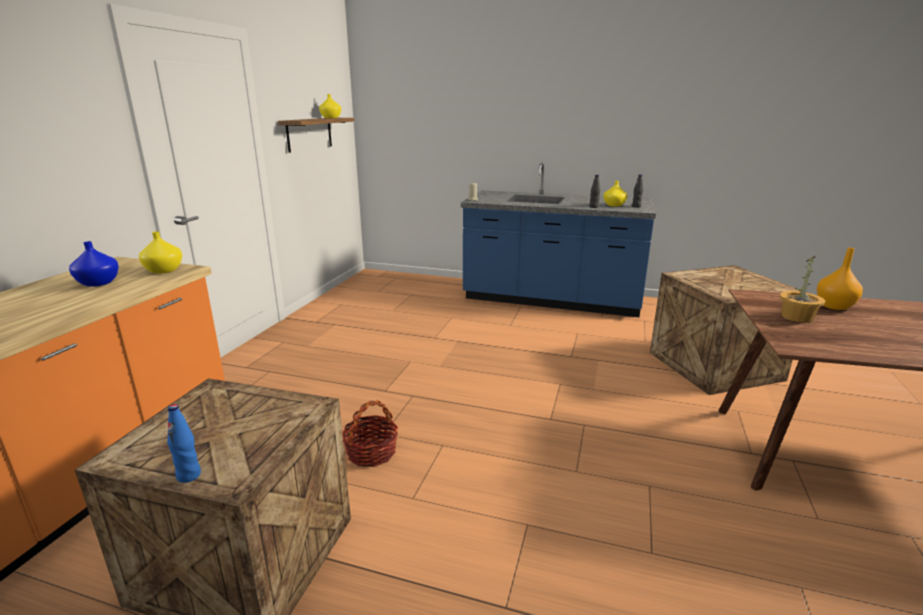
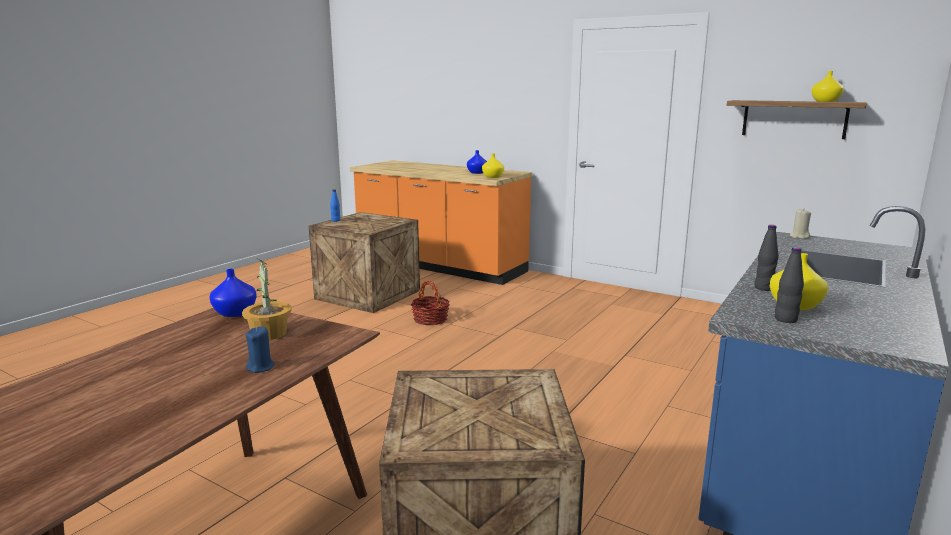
camera: 105 degrees right, 5 degrees down
(797, 342) = (234, 312): none -> blue vase
(834, 306) = (261, 367): orange vase -> blue candle

